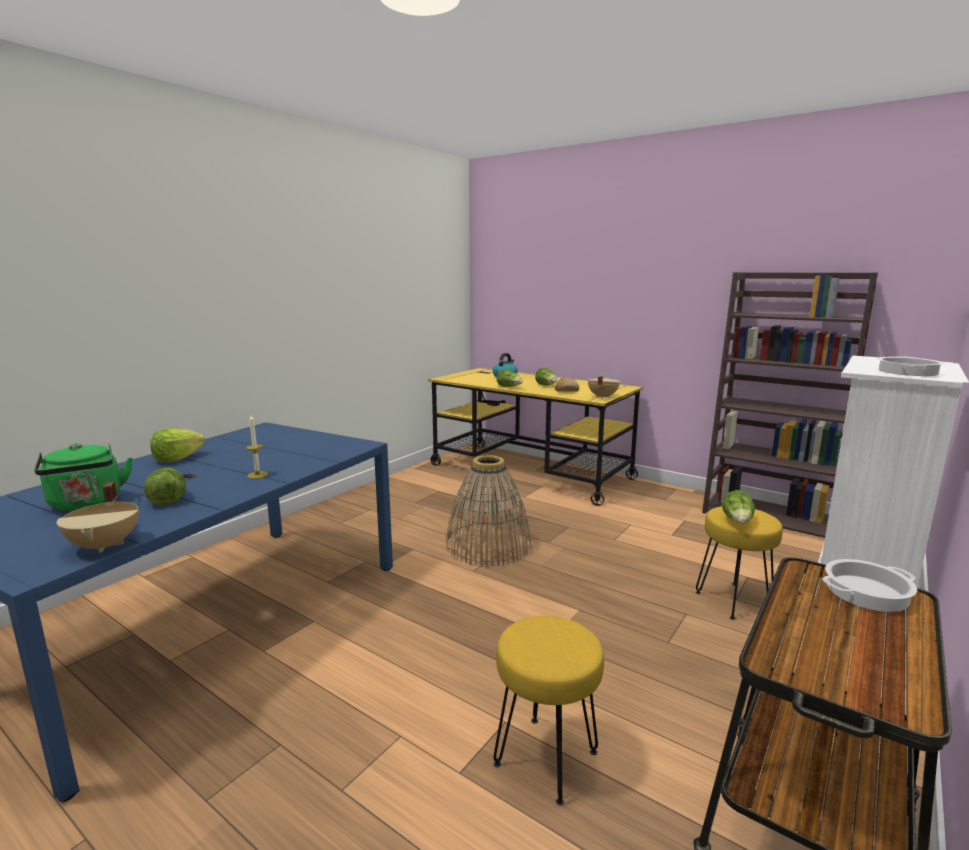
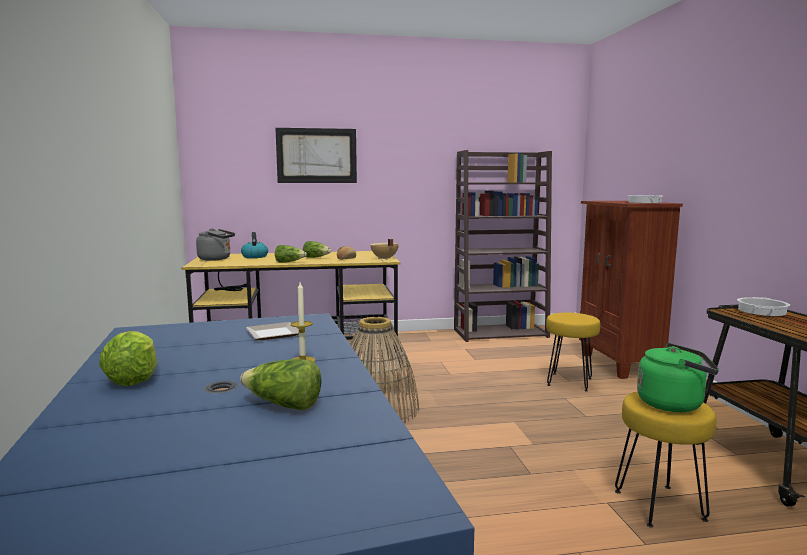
camera: 45 degrees left, 5 degrees down
(87, 504) = (192, 446): green kettle -> green kettle (673, 404)
(106, 545) = (386, 453): beige cooking pot -> none
(306, 450) = (271, 334): none -> plate
(472, 374) = (216, 259): none -> grey kettle
(579, 277) = (316, 155): none -> picture
(738, 521) = (577, 319): lettuce -> none
(857, 610) = (618, 365): white cabinet -> brown cabinet

